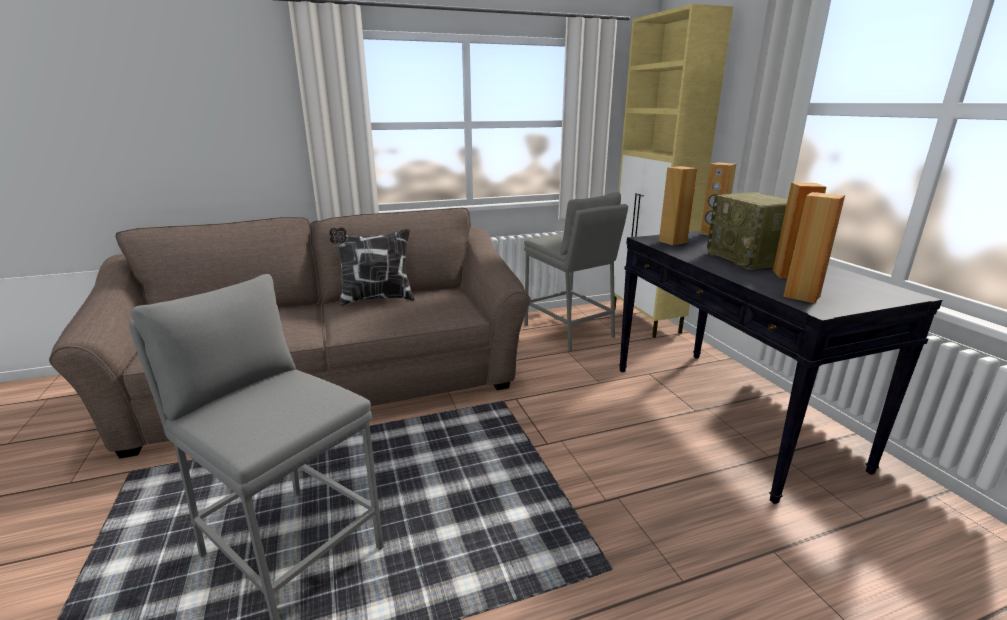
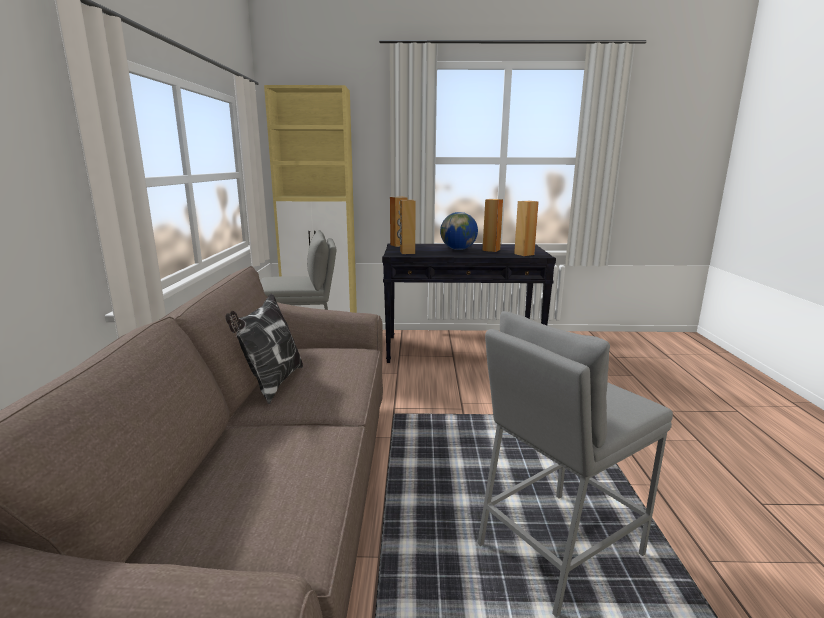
camera: 70 degrees left, 5 degrees down
(748, 259) = (458, 249): radio -> globe

